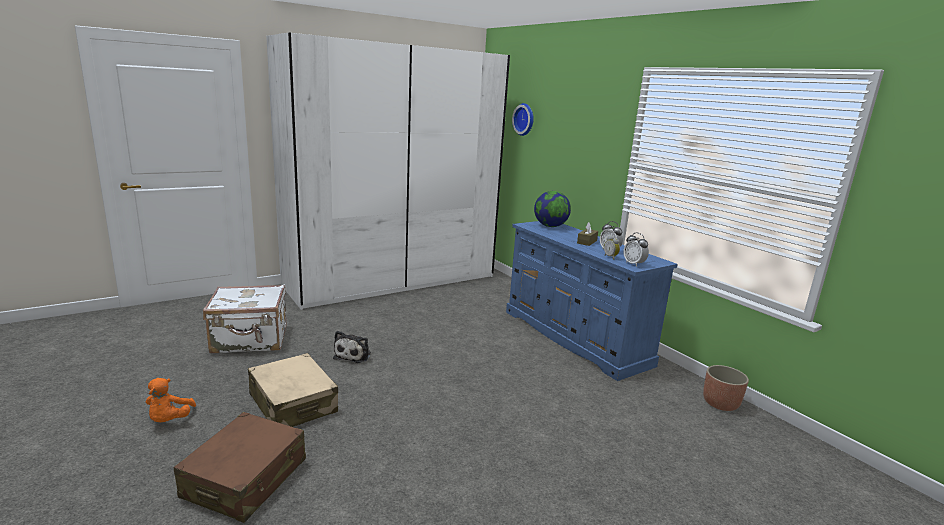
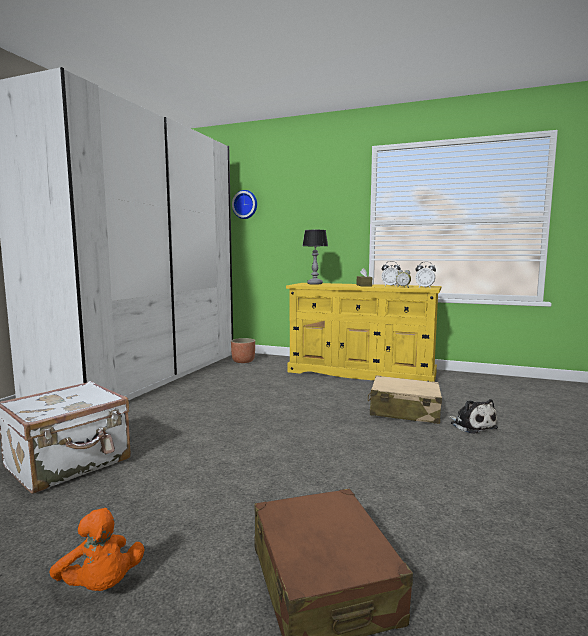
camera: 35 degrees left, 10 degrees down
(293, 403) = (236, 495): beige suitcase -> beige suitcase (404, 411)
(353, 355) = (219, 435): plush toy -> plush toy (471, 425)
(550, 226) = (315, 284): globe -> table lamp
(575, 337) = (362, 373): blue dresser -> yellow dresser
(720, 403) = (499, 380): planter -> planter (243, 361)

